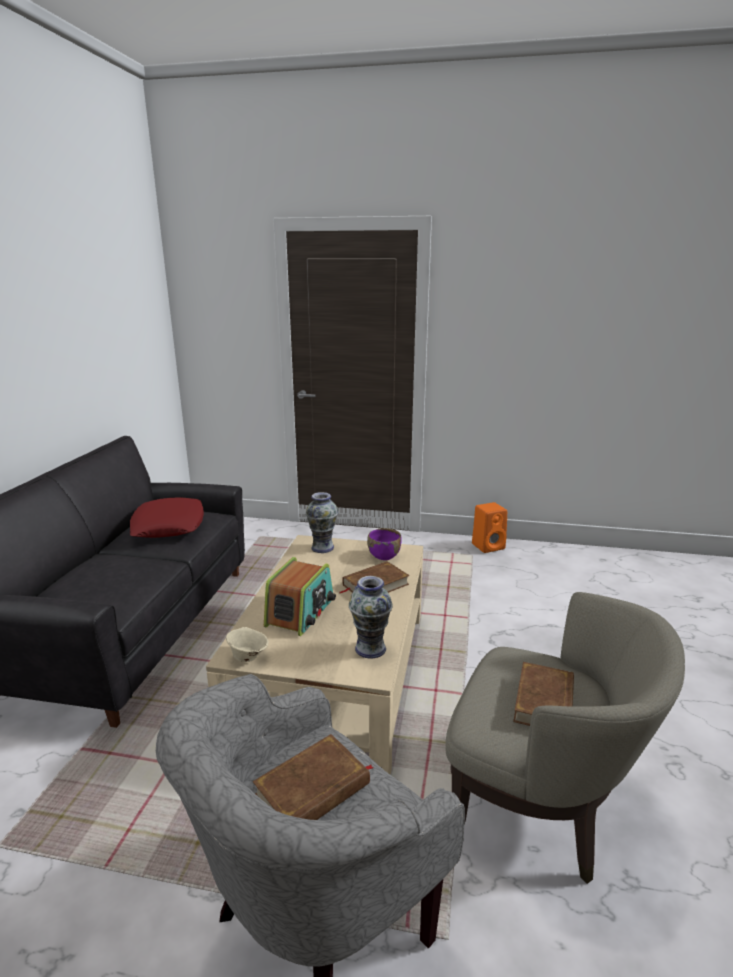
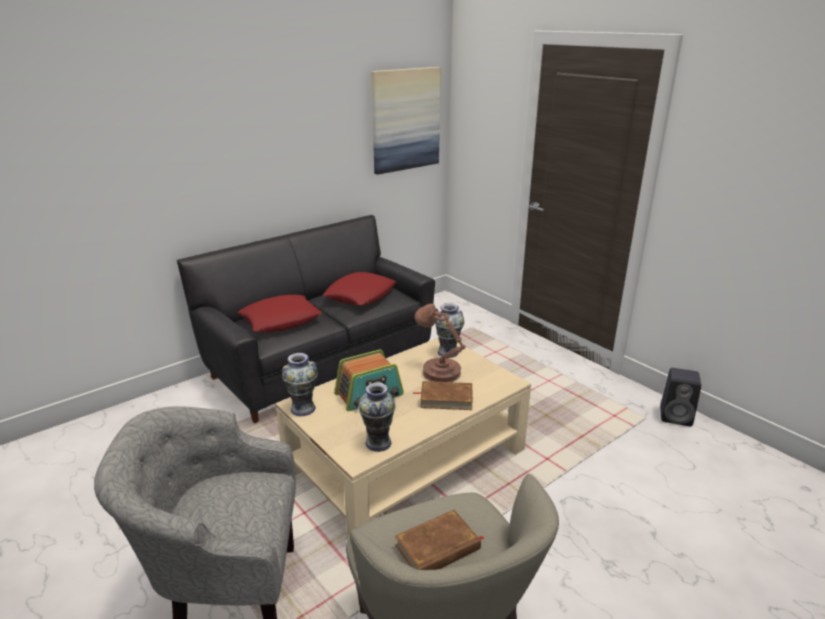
camera: 40 degrees right, 5 degrees up
(101, 579) = (281, 320): none -> red pillow
(136, 321) = (405, 120): none -> picture
(248, 656) = (303, 408): beige bowl -> vase
(313, 790) = (221, 501): brown book -> none
(337, 566) = (438, 372): none -> brown table lamp
(384, 555) = (486, 378): purple bowl -> none
(489, 546) = (677, 417): orange speaker -> black speaker

